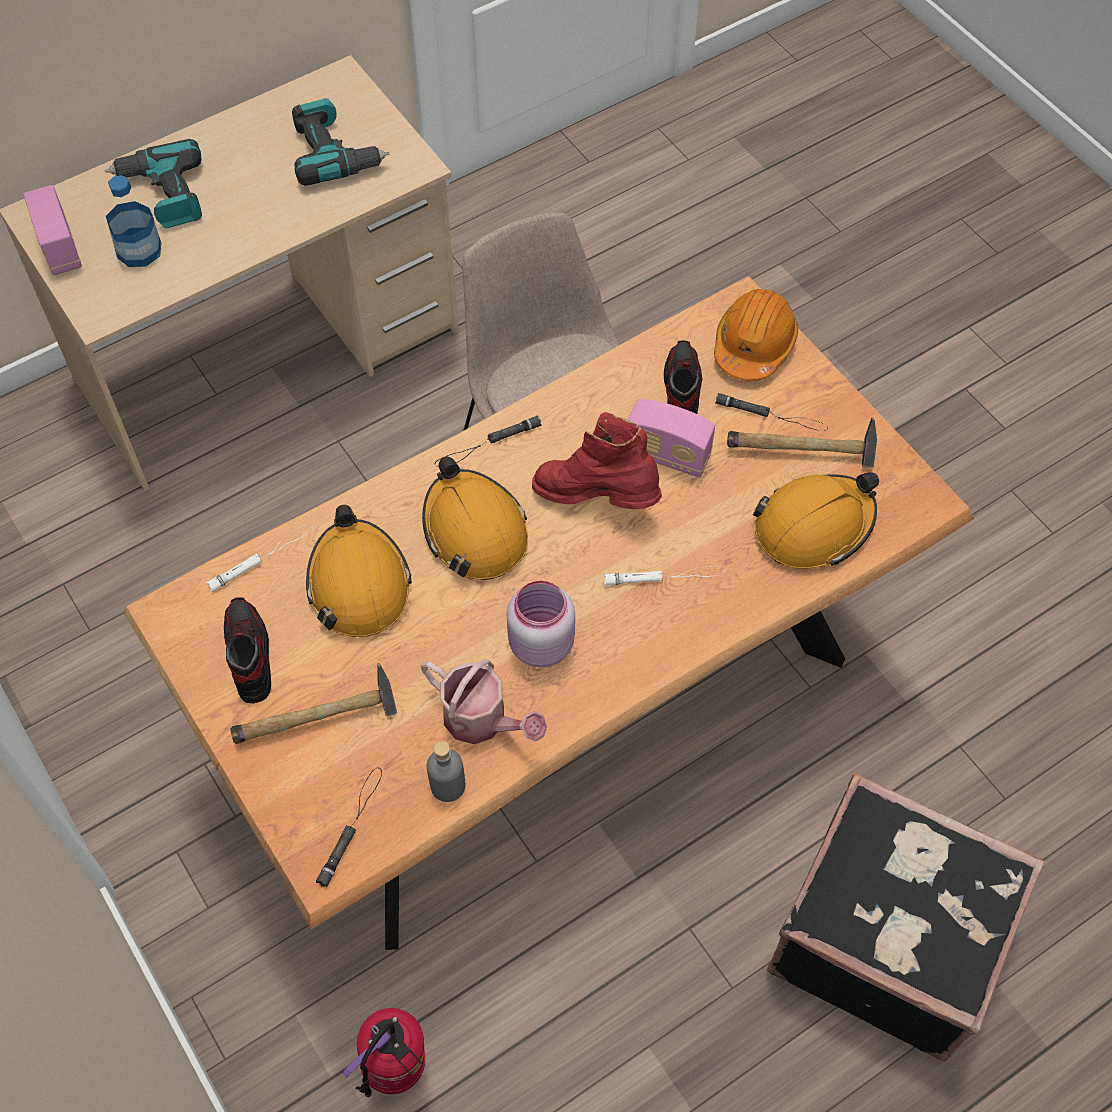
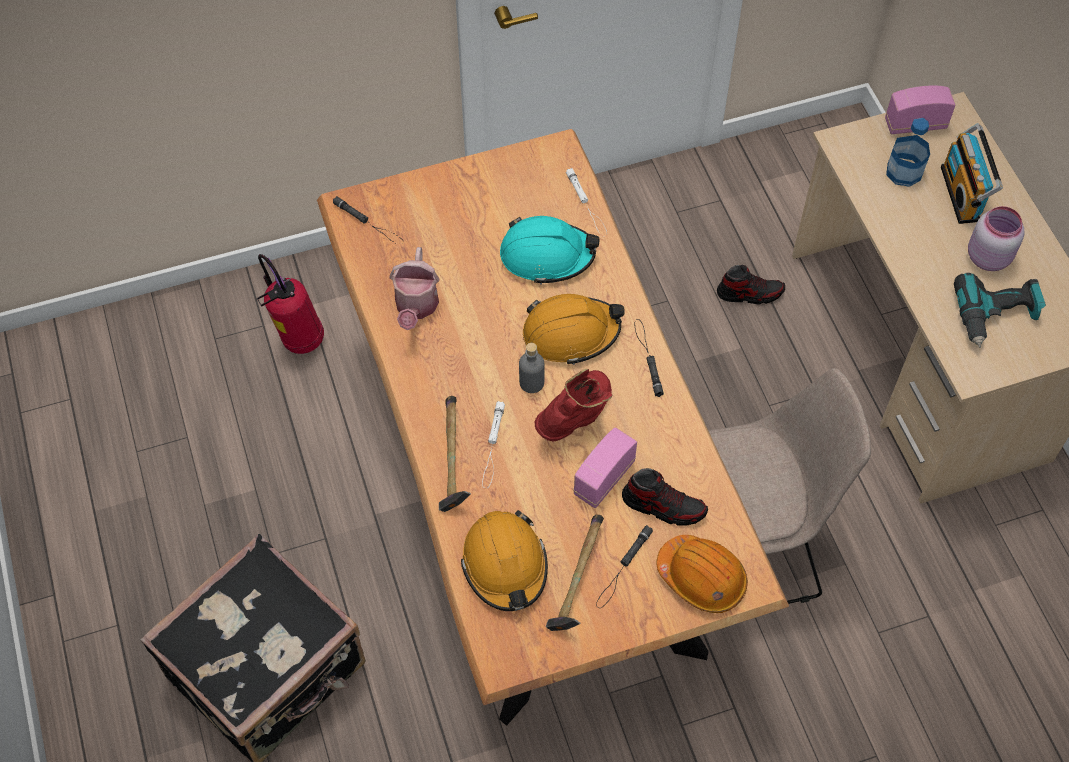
camera: 105 degrees right, 0 degrees up
(164, 194) = (963, 194): power drill -> radio
(248, 656) = (510, 187): shoe -> shoe (749, 293)
(321, 720) = (448, 219): hammer -> hammer (452, 461)
(358, 584) = (547, 255): orange hard hat -> turquoise hard hat
(448, 786) = (376, 278): grey bottle -> grey bottle (531, 382)
(482, 720) = (416, 307): watering can -> watering can turned 45 degrees counterclockwise
(539, 645) = (462, 352): pink jar -> pink jar (988, 256)

